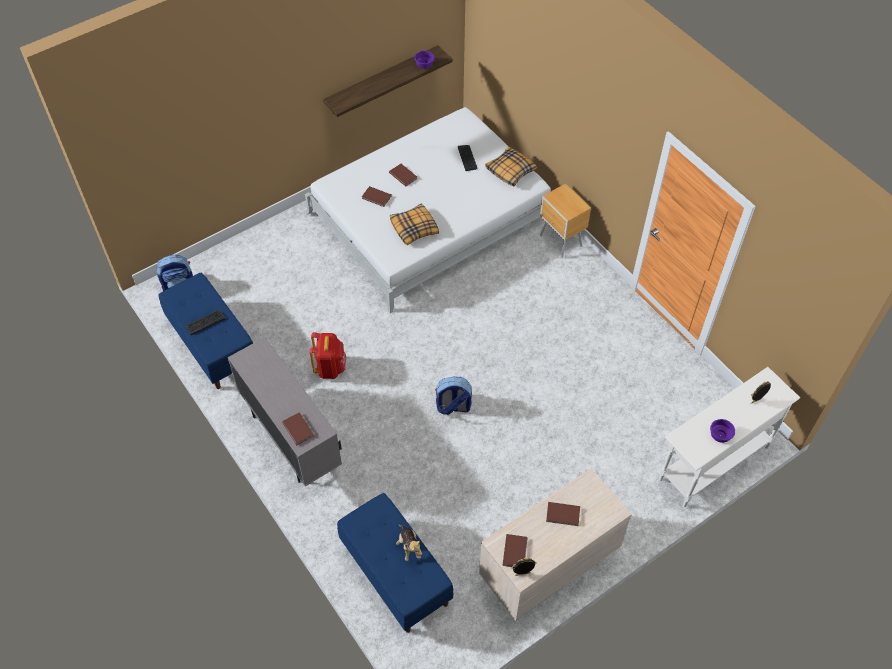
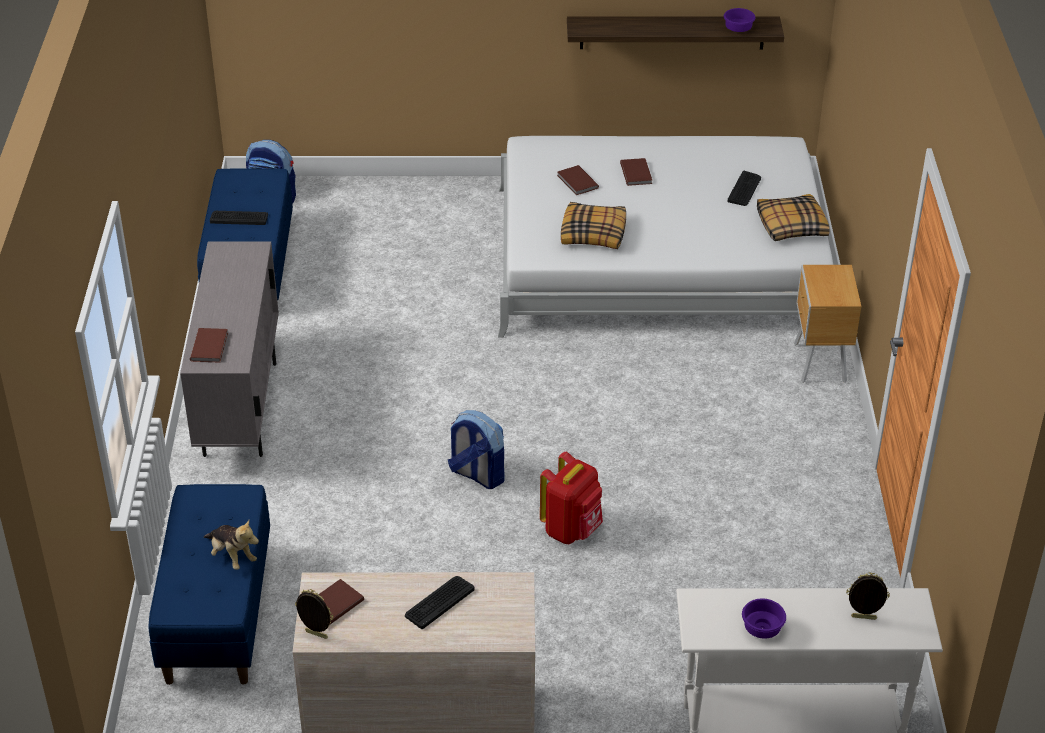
camera: 35 degrees right, 15 degrees down
(330, 368) = (363, 359): red backpack -> red backpack (572, 529)
(409, 546) = (232, 556): plush toy -> plush toy turned 60 degrees counterclockwise
(563, 515) = (439, 602): brown book -> keyboard

